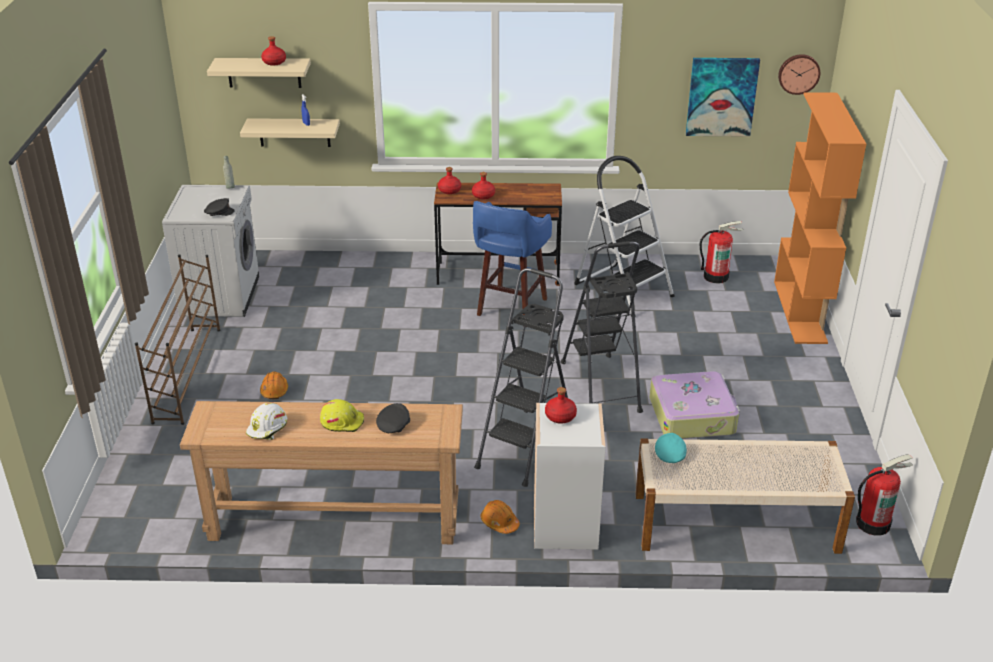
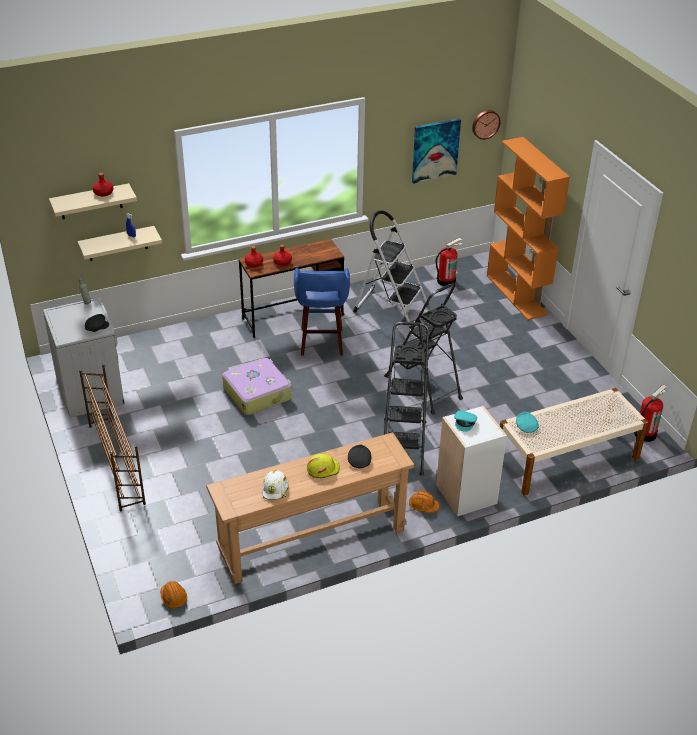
camera: 25 degrees left, 5 degrees up
(274, 391) = (195, 457): orange hard hat -> orange hard hat (173, 598)
(560, 416) = (465, 422): red bottle -> turquoise cap
(692, 415) = (496, 391): suitcase -> suitcase (257, 393)

